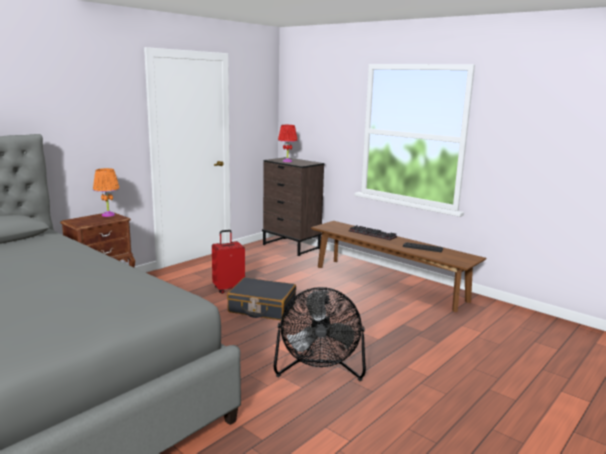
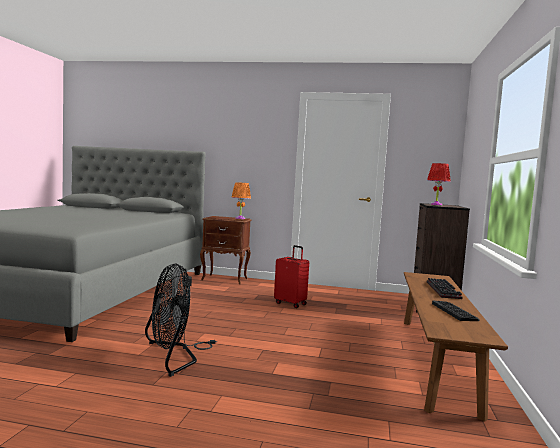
camera: 60 degrees right, 10 degrees down
(262, 308) = (271, 319): black suitcase -> none

